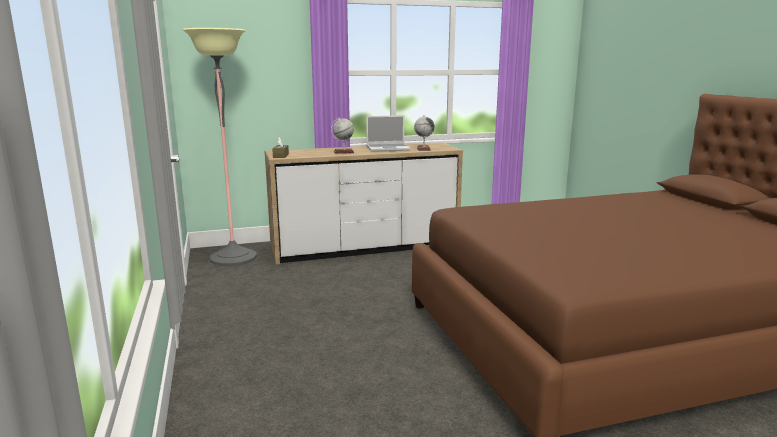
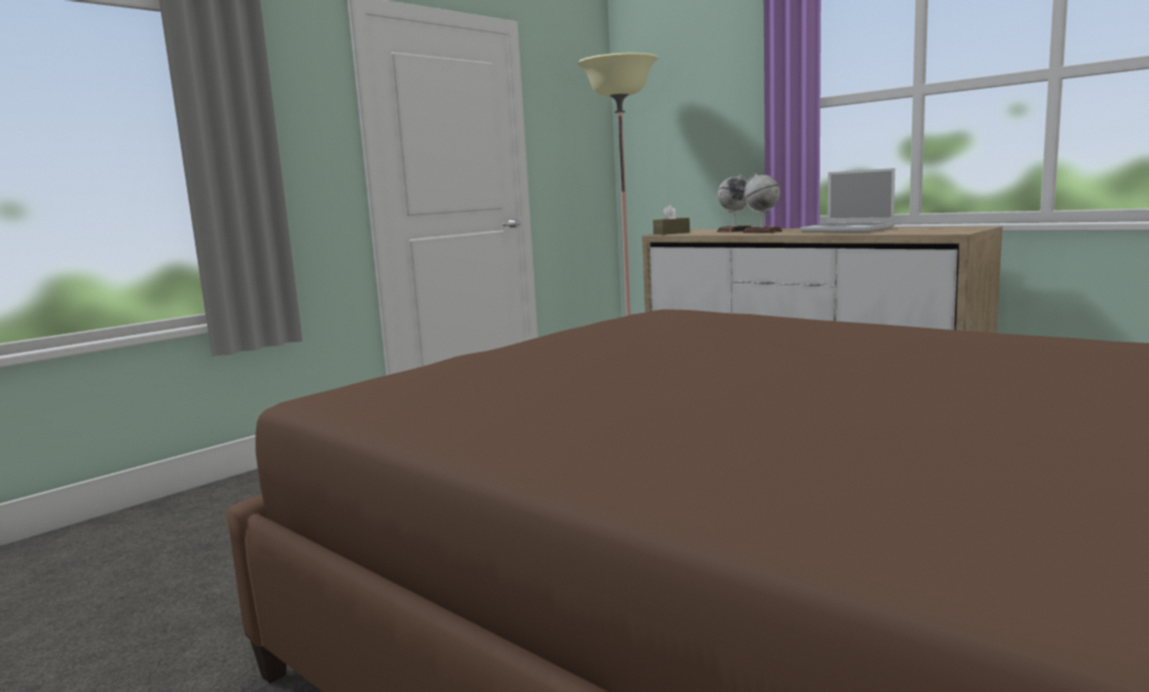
camera: 60 degrees right, 5 degrees down
(423, 149) = (902, 231): globe -> globe (735, 231)

